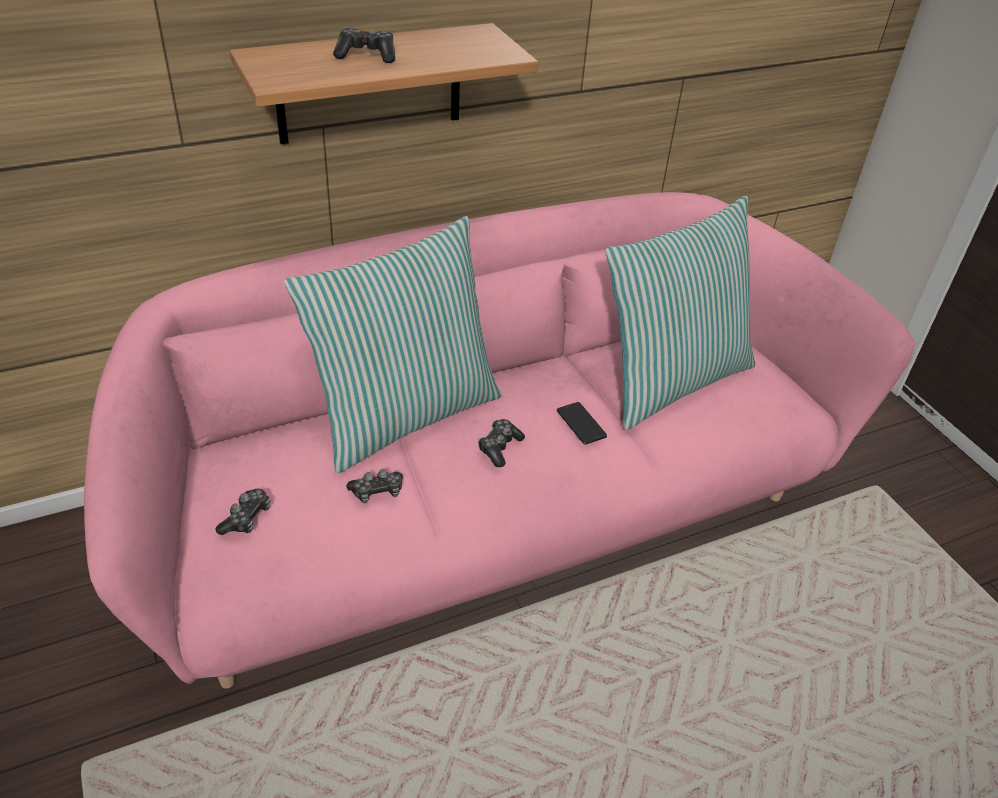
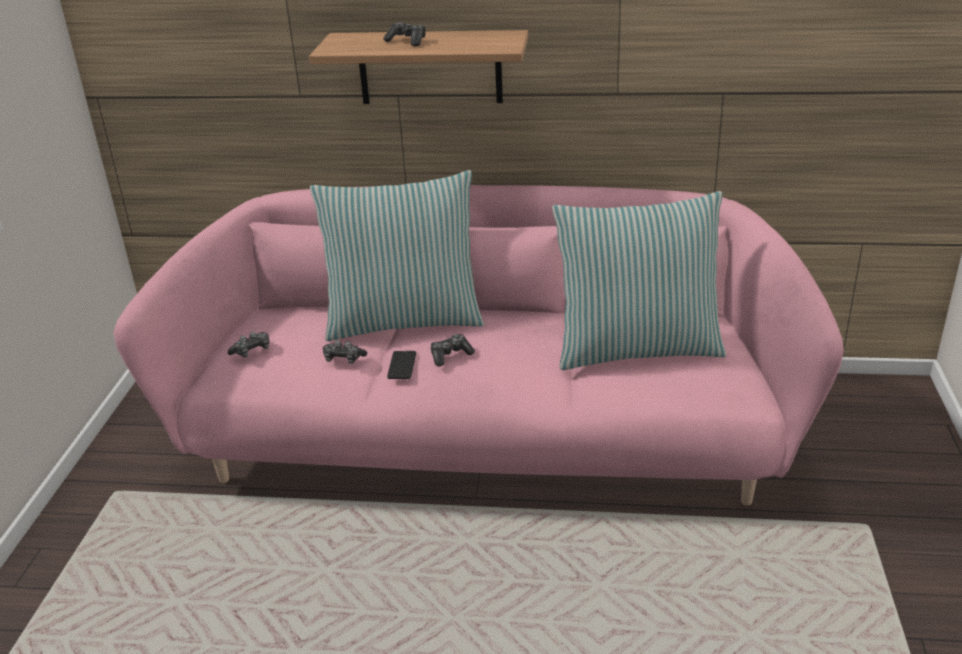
camera: 35 degrees right, 10 degrees down
(581, 423) = (527, 356): phone -> phone (402, 365)

